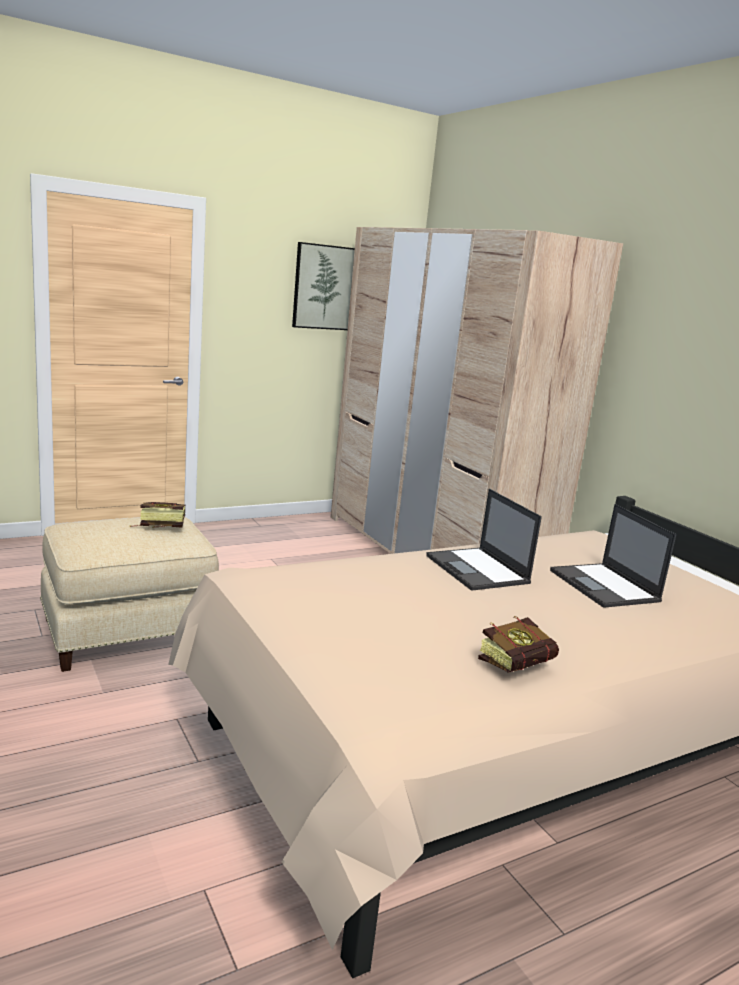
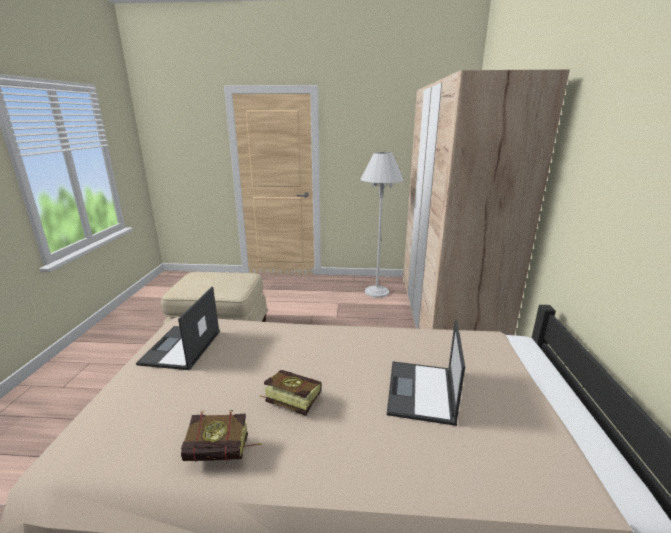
camera: 35 degrees right, 5 degrees up
(157, 525) = (230, 279): book -> book (288, 400)
(310, 536) = (376, 292): none -> white floor lamp
(324, 287) = (398, 133): picture -> none
(478, 570) = (332, 350): laptop -> laptop (181, 348)

